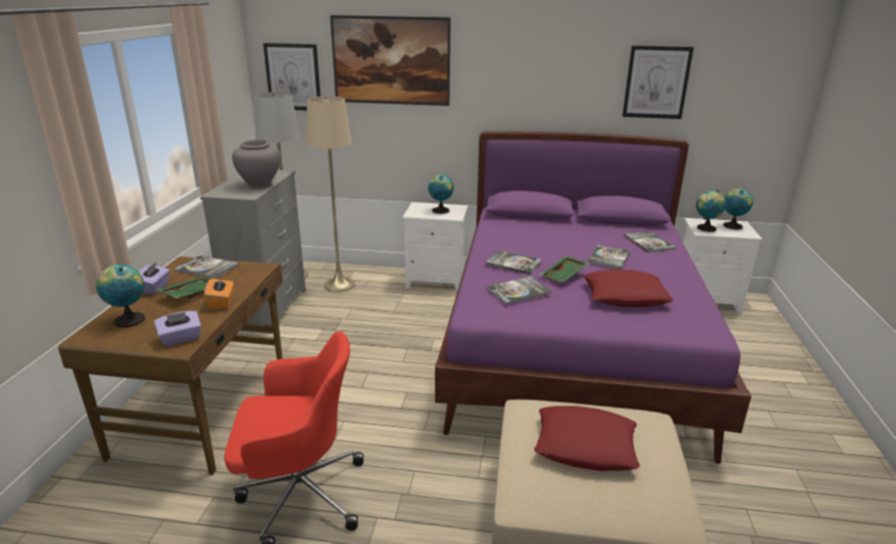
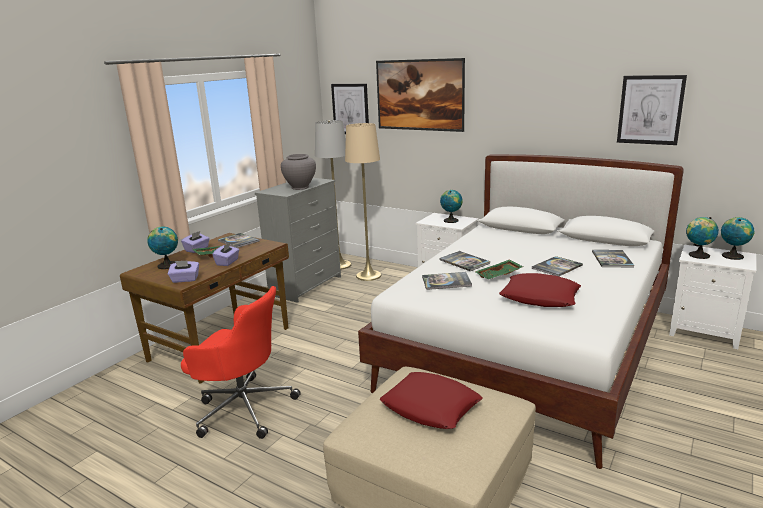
camera: 25 degrees right, 5 degrees down
(221, 302) = (227, 262): orange tissue box -> purple tissue box
(572, 347) = (529, 349): purple bed -> white bed

